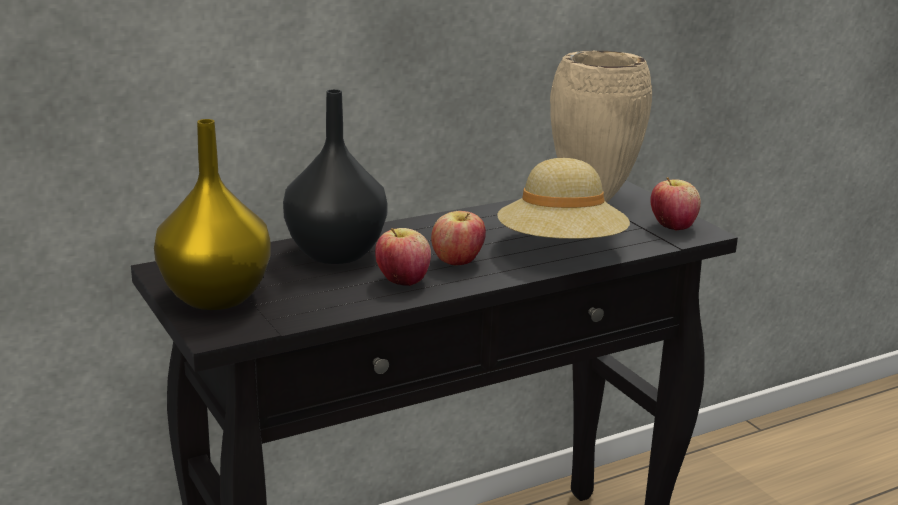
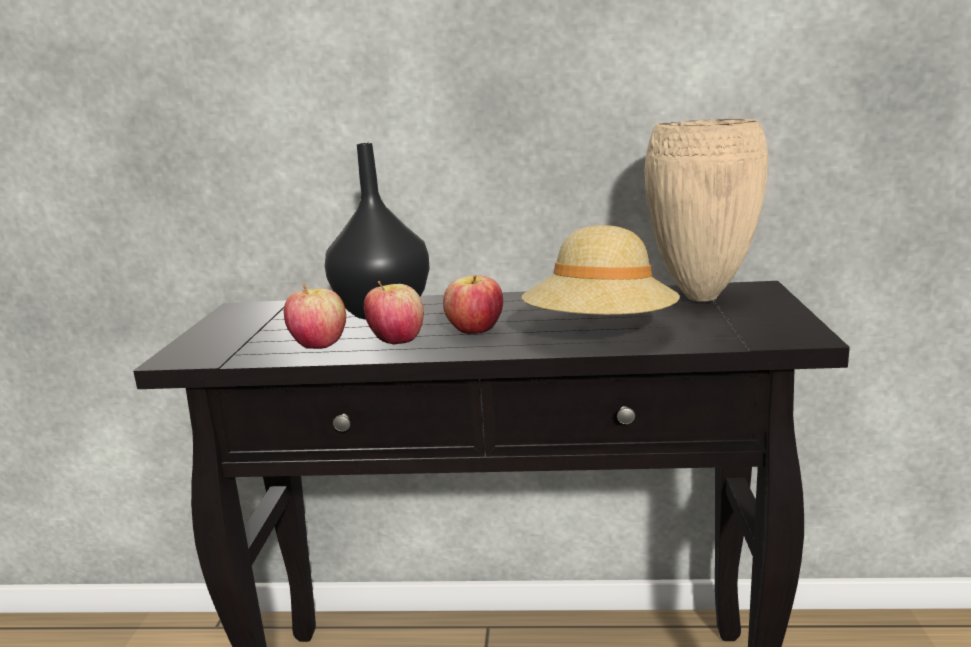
camera: 35 degrees right, 5 degrees down
(215, 296) = (231, 331): yellow vase -> none
(672, 226) = (770, 327): apple -> apple (319, 345)

